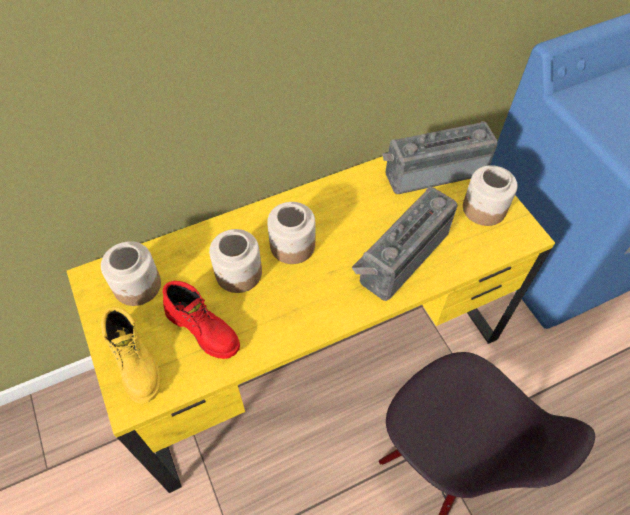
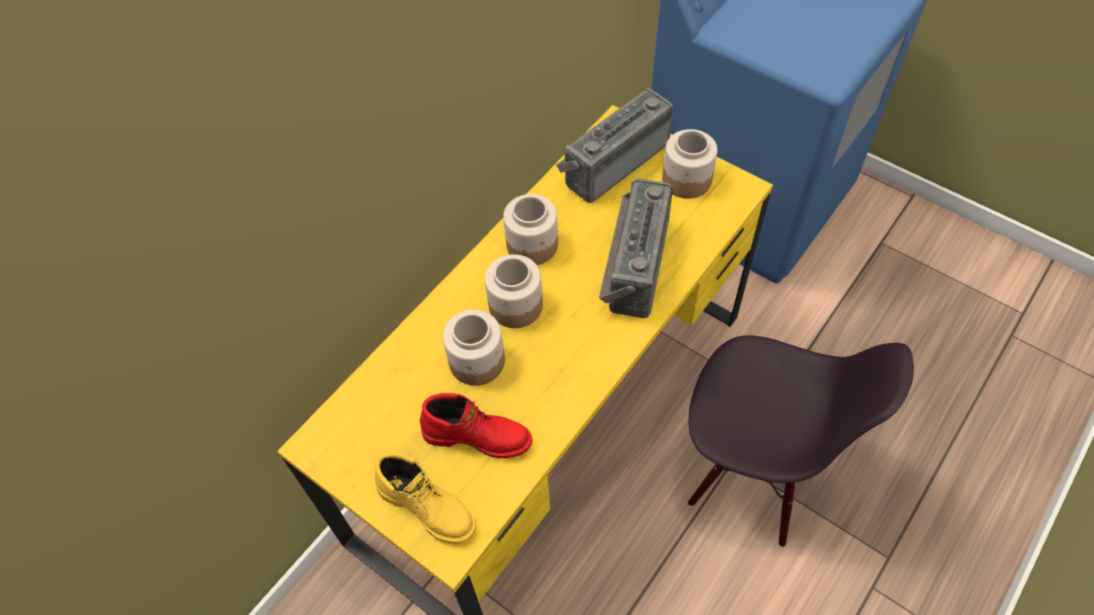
camera: 25 degrees left, 0 degrees up
(137, 286) = (373, 427): jar -> jar (533, 245)

